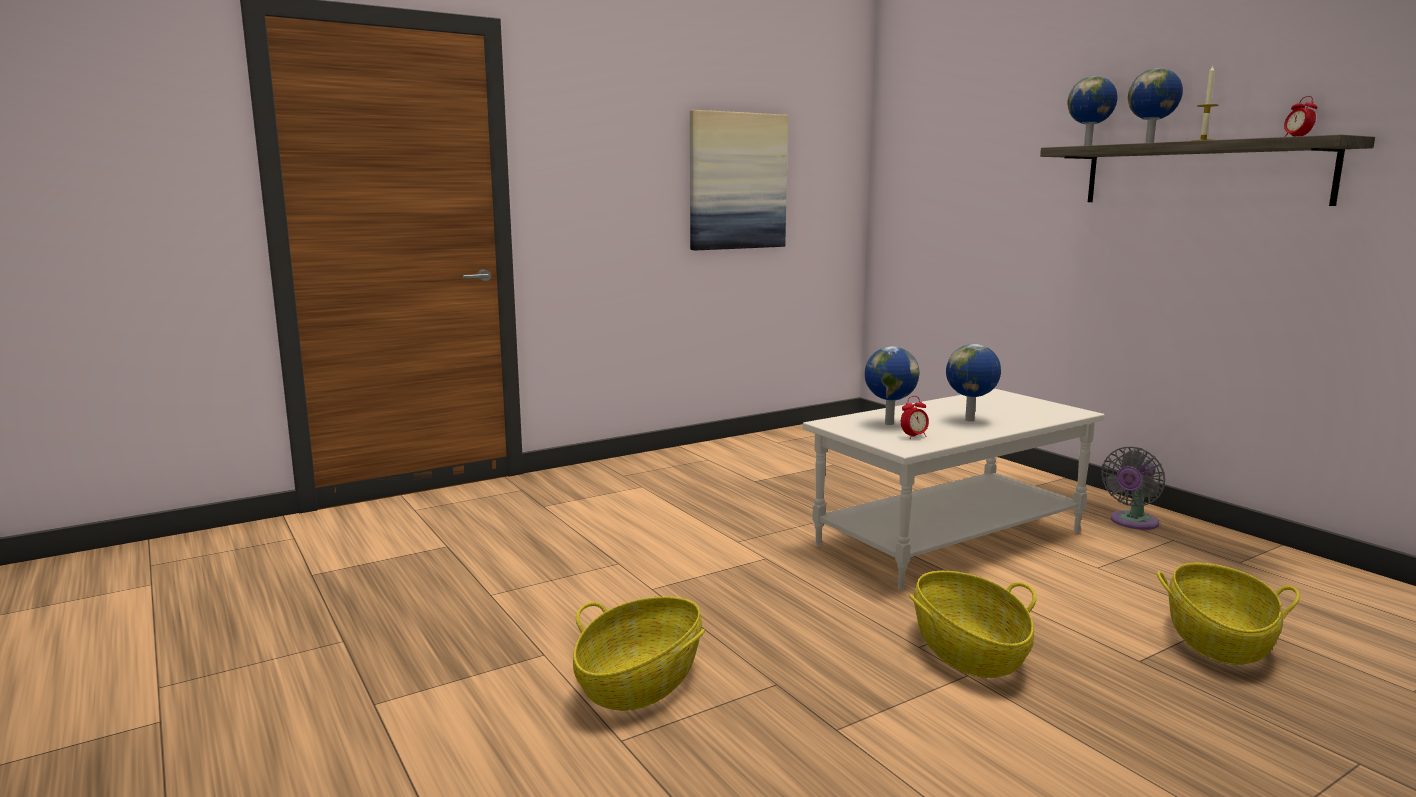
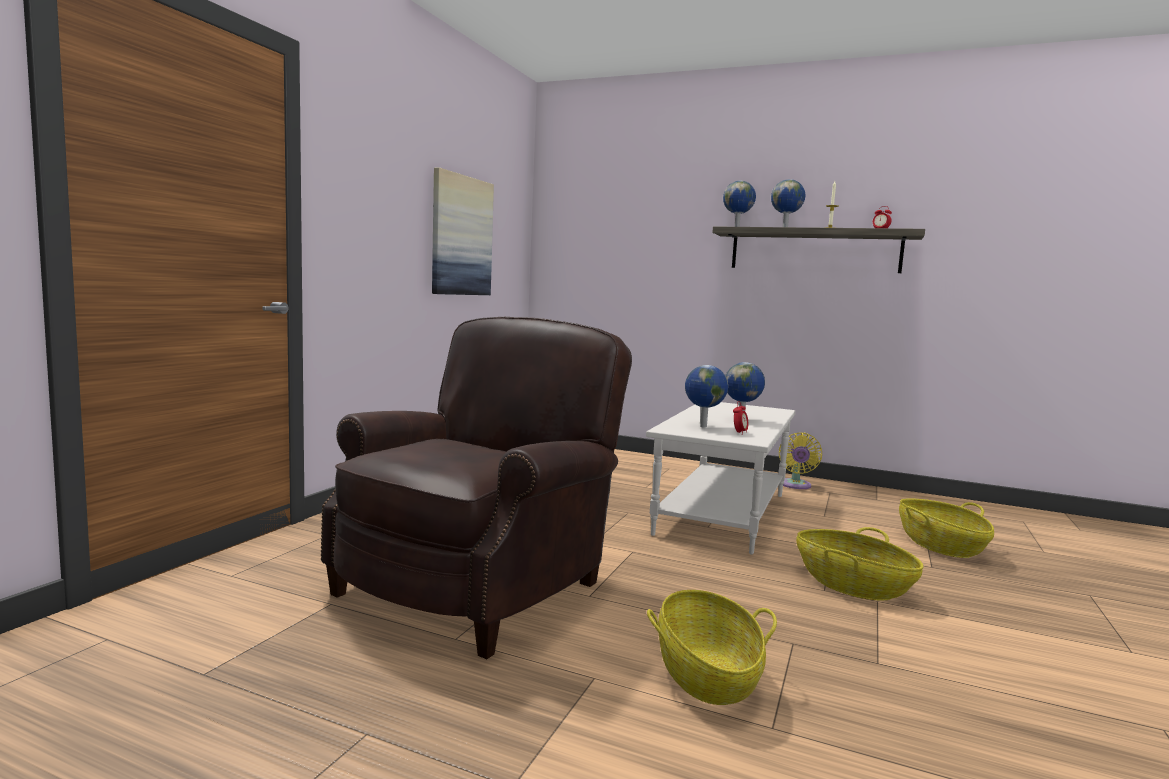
camera: 35 degrees left, 5 degrees down
(573, 557) = (479, 584): none -> brown armchair
(1132, 522) = (795, 485): grey fan -> yellow fan

